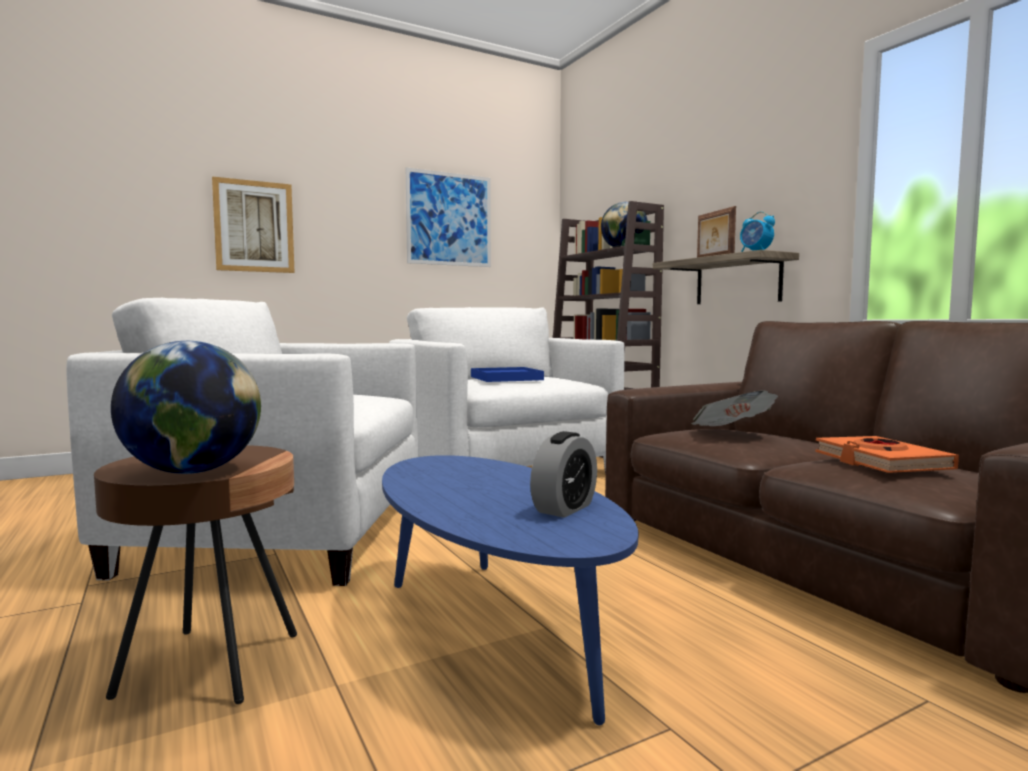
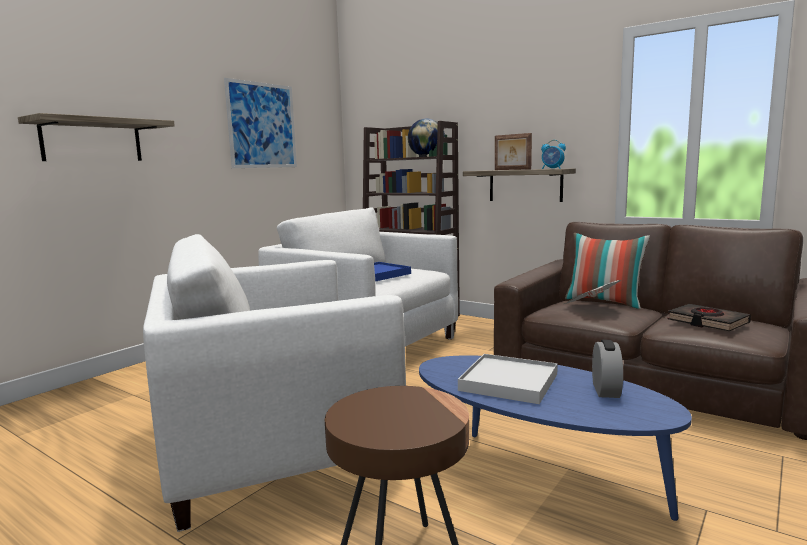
camera: 25 degrees left, 5 degrees up
(193, 472) = (424, 424): globe -> none
(254, 226) = (92, 140): picture -> shelf
(465, 484) = (509, 382): none -> white tray
(784, 435) = (604, 302): none -> pillow
(881, 462) = (707, 322): orange book -> black book

